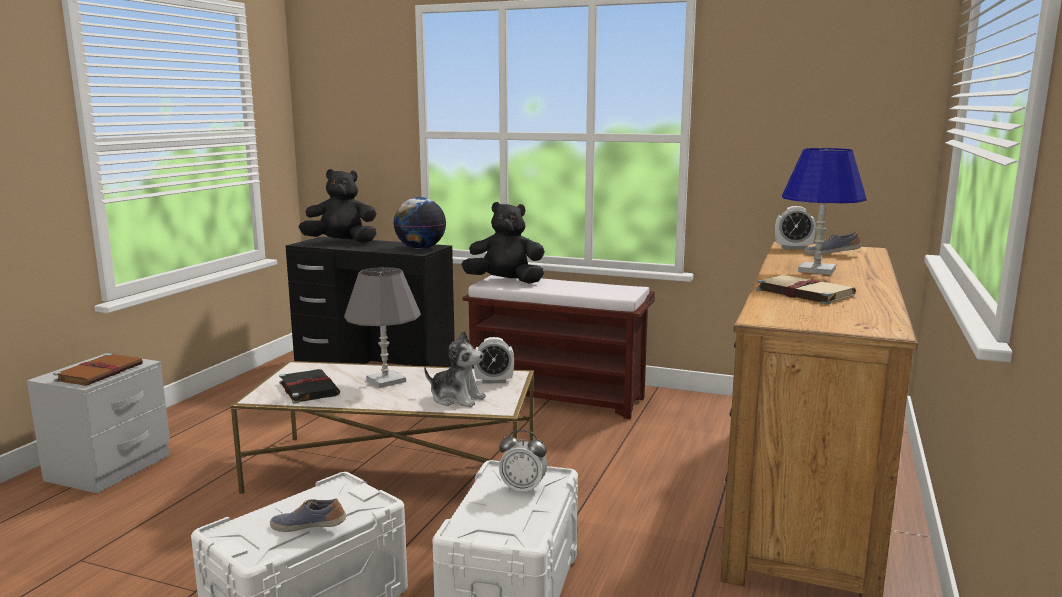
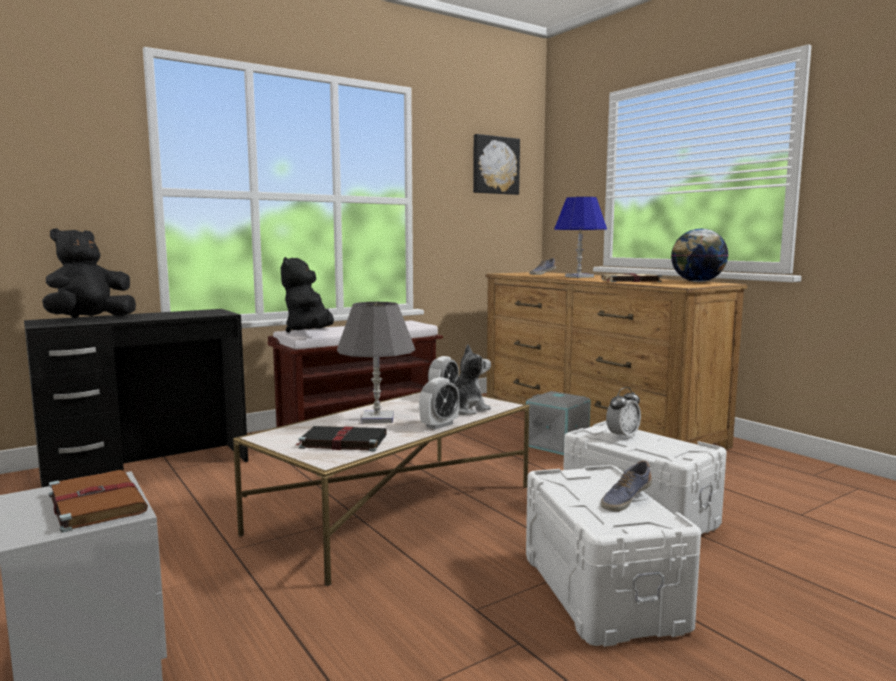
camera: 55 degrees left, 5 degrees down
(420, 248) = (207, 312): globe -> globe (697, 282)
(505, 282) = (310, 332): black plush toy -> black plush toy turned 45 degrees counterclockwise
(675, 491) = (558, 444): none -> grey storage box
(793, 248) = (513, 274): alarm clock -> alarm clock (439, 425)
(837, 83) = (495, 165): none -> picture

